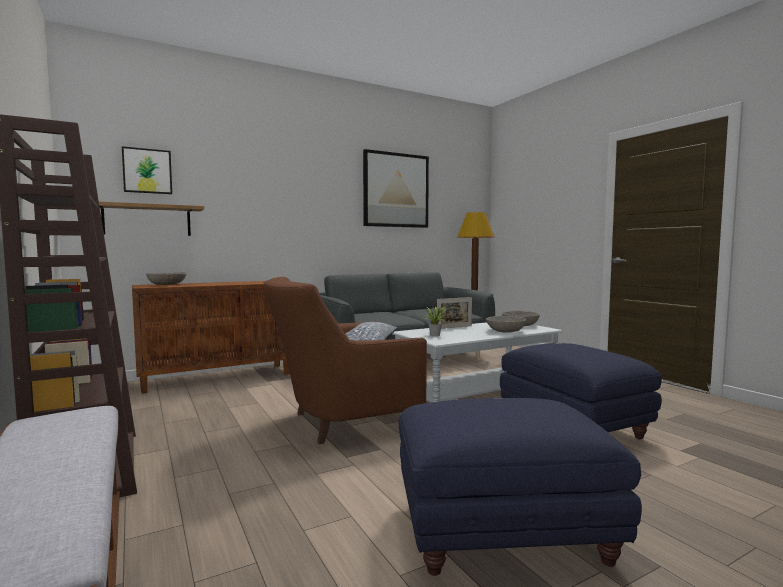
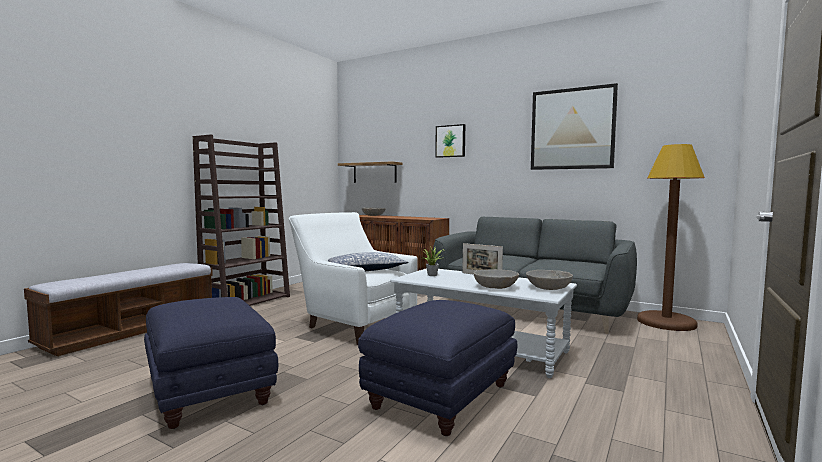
camera: 60 degrees right, 0 degrees up
(147, 171) = (375, 140): picture -> picture (450, 141)
(341, 422) = (352, 324): brown armchair -> white armchair

